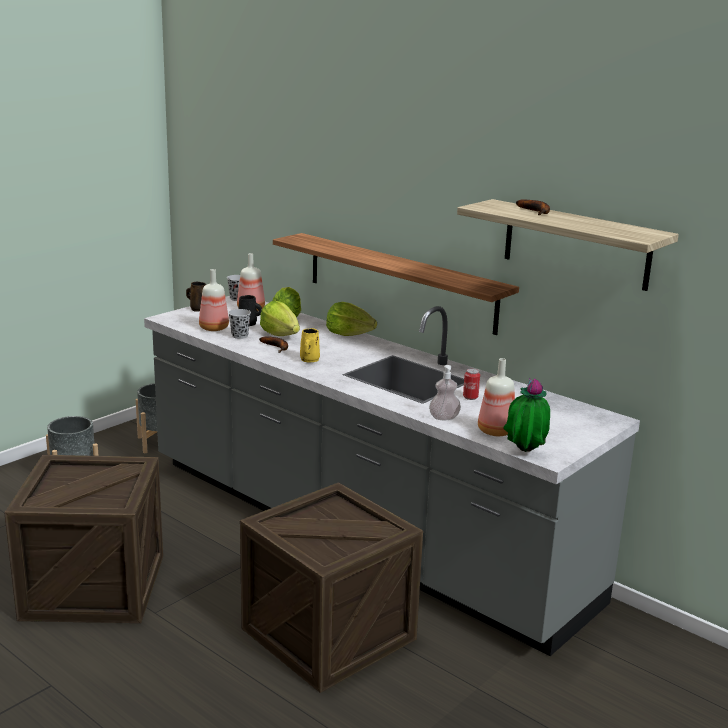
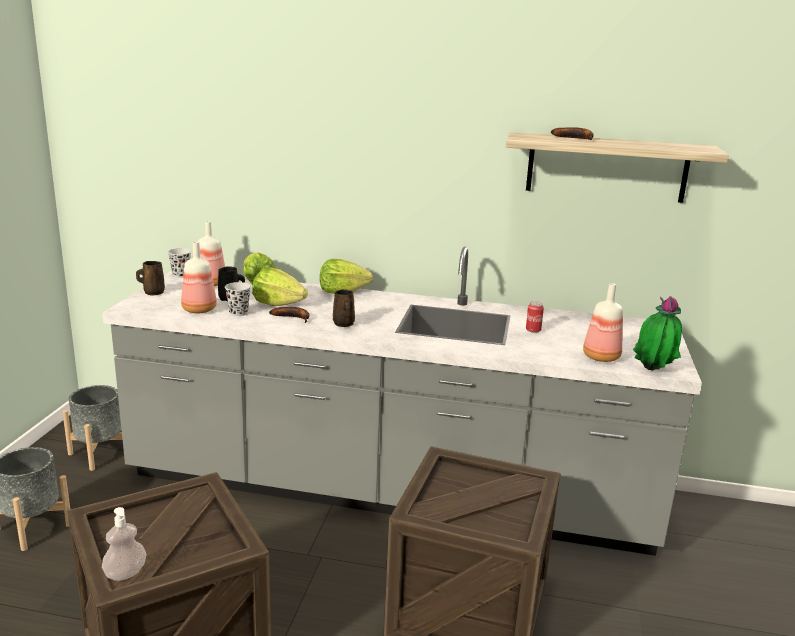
camera: 30 degrees left, 0 degrees up
(309, 360) = (344, 324): yellow mug -> brown mug
(400, 282) = (395, 229): shelf -> none
(444, 418) = (543, 354): soap dispenser -> soap dispenser (125, 573)

